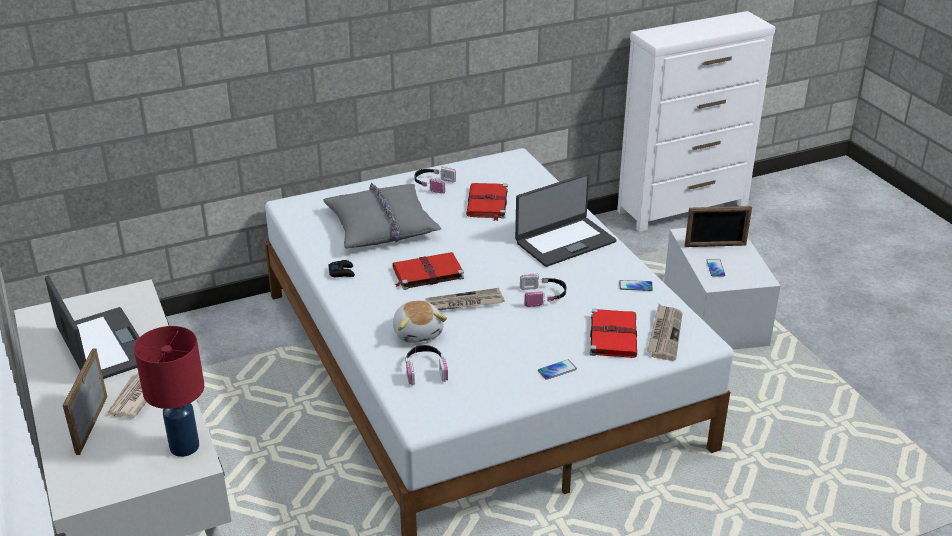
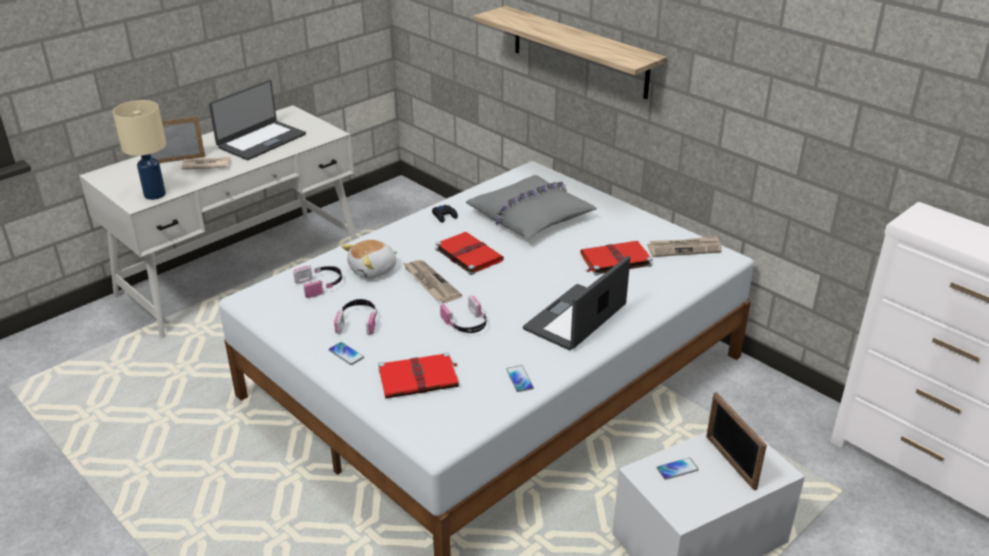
camera: 70 degrees right, 0 degrees up
(185, 447) = (154, 195): red table lamp -> beige table lamp
(303, 62) = (579, 52): none -> shelf
(433, 184) = (625, 225): headphones -> headphones (358, 322)
(564, 241) = (576, 318): laptop -> laptop turned 90 degrees clockwise
(664, 334) = (437, 413): newspaper -> newspaper (684, 248)

